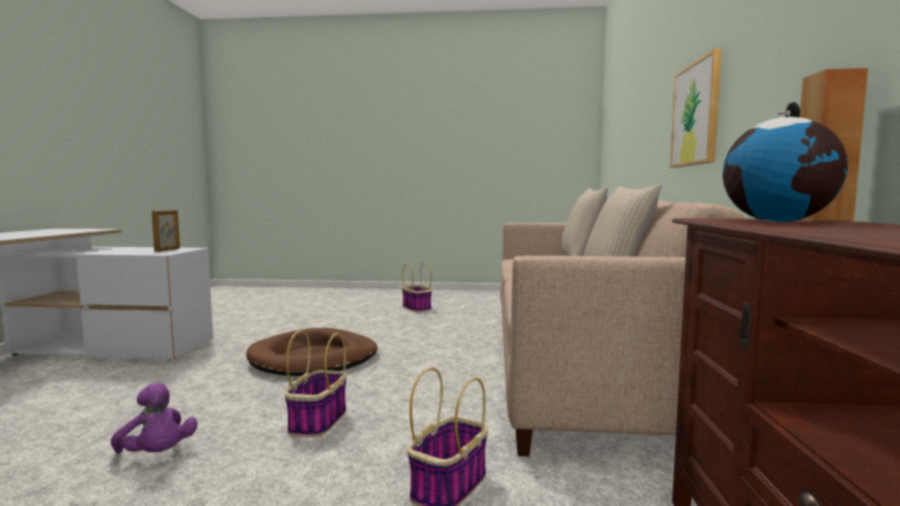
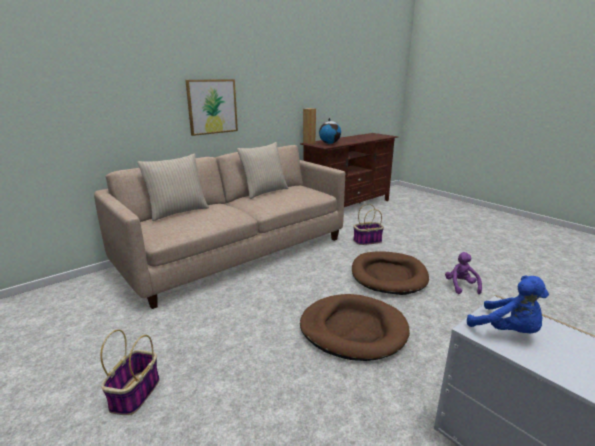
camera: 135 degrees left, 15 degrees up
(167, 250) = (507, 331): picture frame -> blue plush toy
(318, 422) = (388, 275): basket -> brown dog bed

